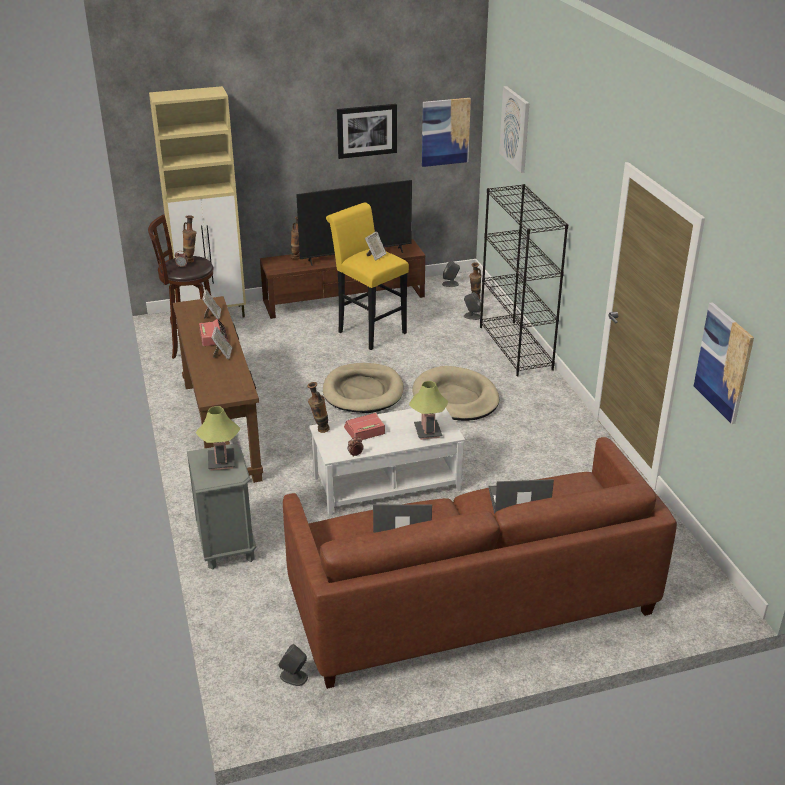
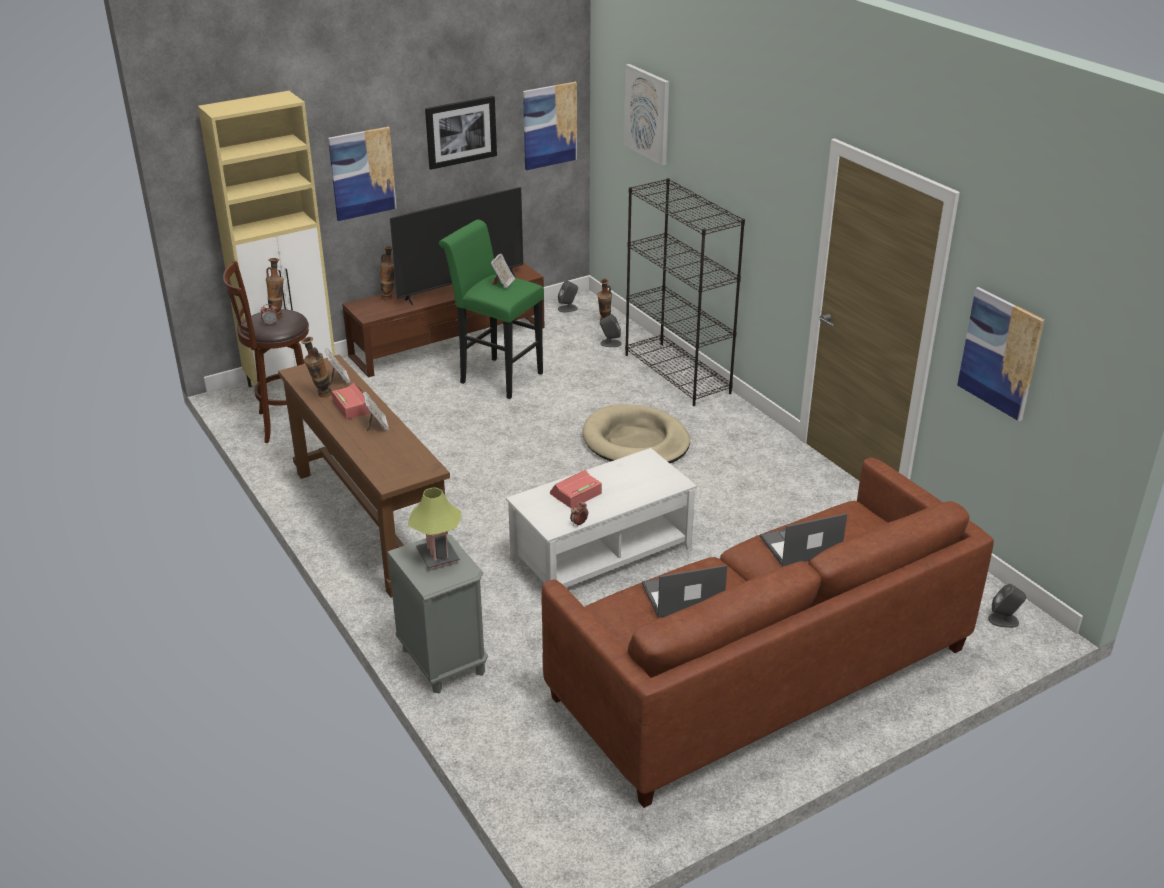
camera: 15 degrees left, 0 degrees up
(281, 156) = (362, 173): none -> picture
(294, 677) = (599, 802): grey speaker -> grey speaker (1004, 620)
(319, 430) = (521, 501): vase -> vase (320, 395)
(363, 391) = (523, 450): beige dog bed -> none
(368, 331) = (496, 376): yellow stool -> green stool
(427, 431) = (650, 483): table lamp -> none

